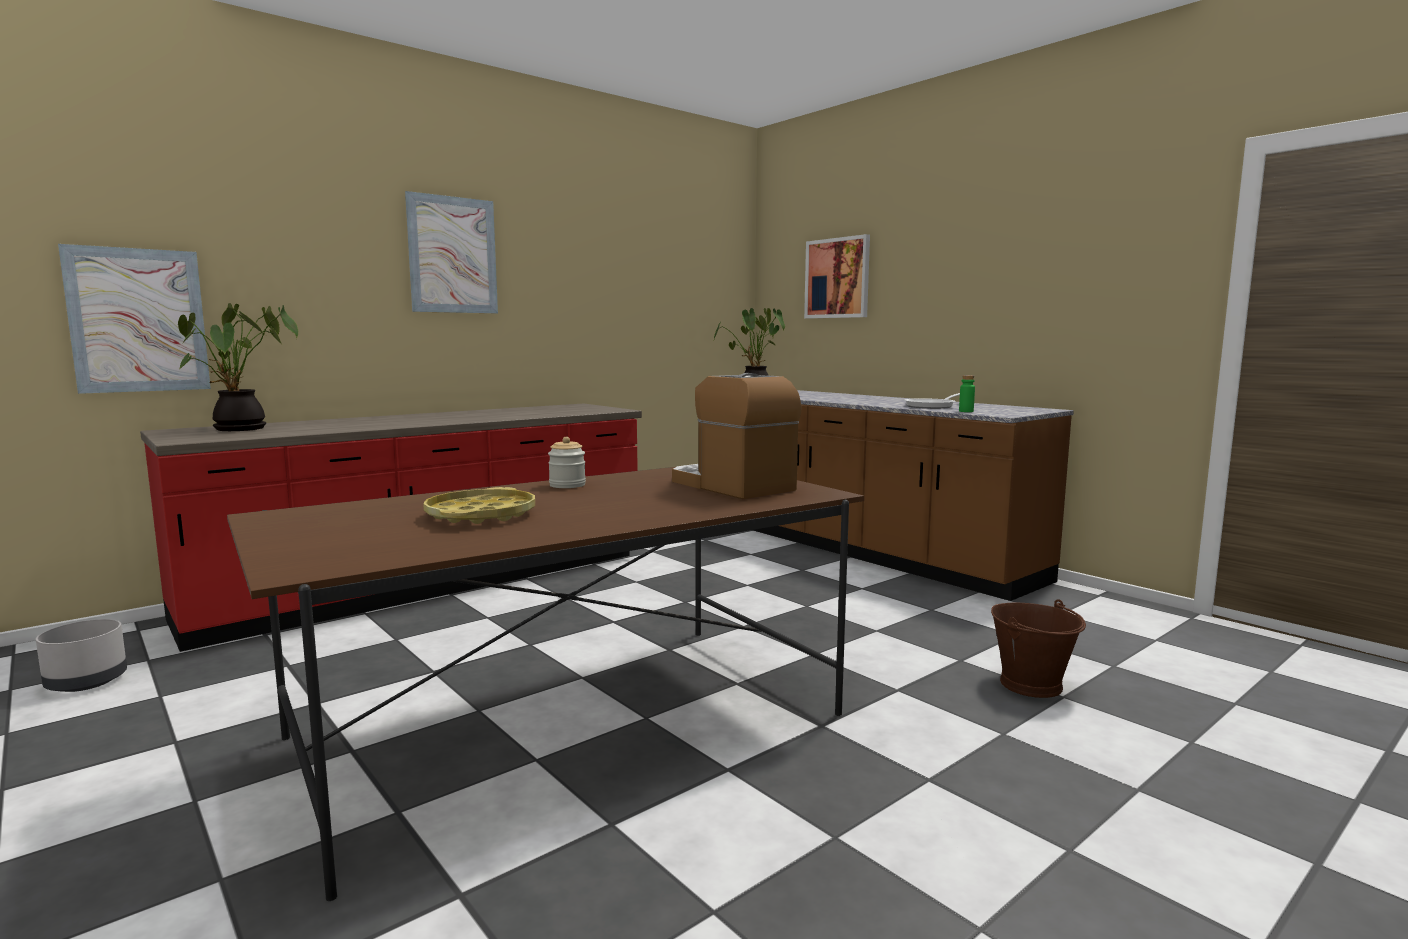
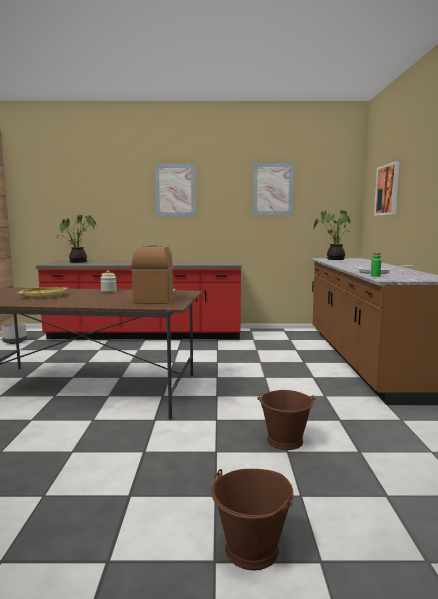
camera: 40 degrees right, 0 degrees up
(138, 320) = (58, 221): picture -> picture (273, 189)
(1306, 828) = (252, 550): none -> brown bucket

